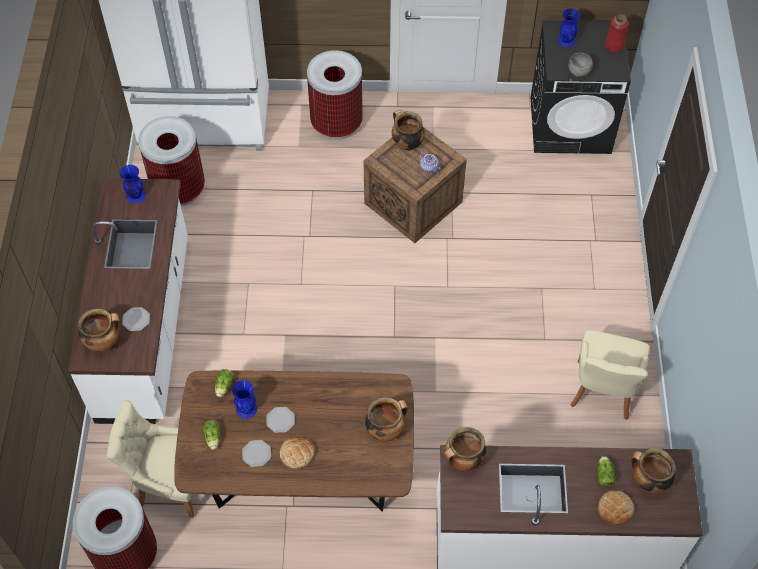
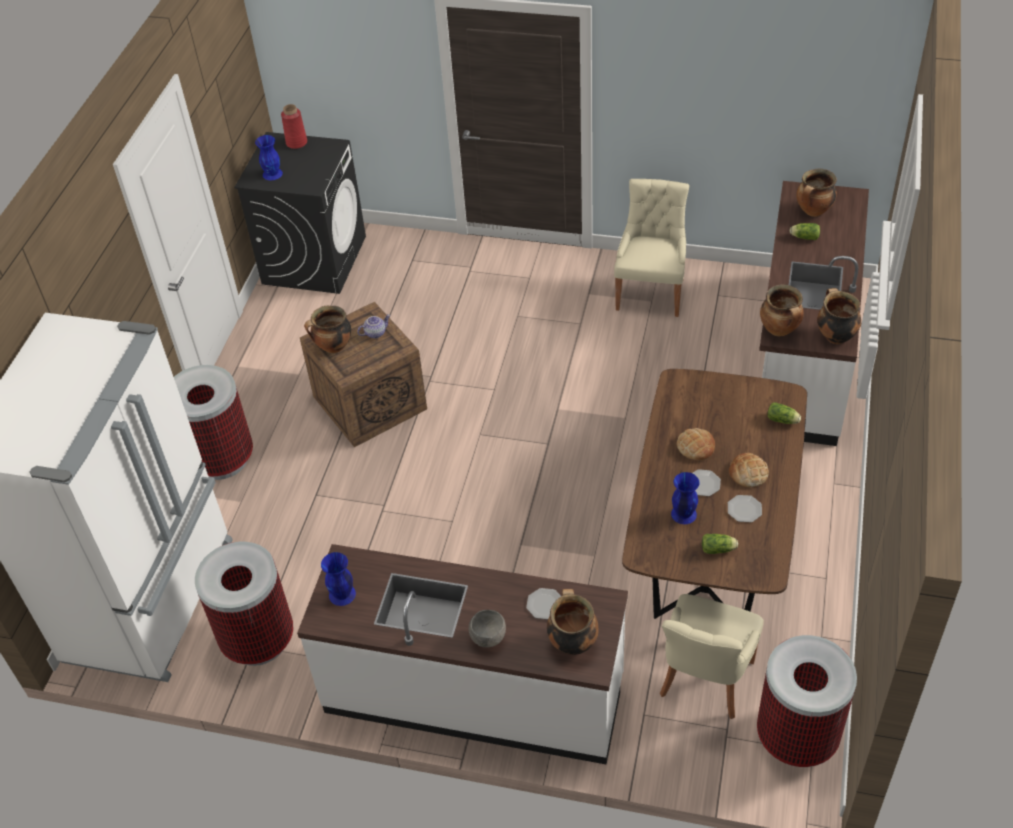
camera: 75 degrees left, 10 degrees down
(224, 387) = (650, 533): lettuce -> lettuce (783, 420)
(385, 429) = (727, 395): cooking pot -> cooking pot (835, 336)
(579, 72) = (321, 172): grey bowl -> grey bowl (488, 638)
(602, 392) = (651, 292): beige chair -> beige chair turned 105 degrees counterclockwise
(615, 509) = (840, 236): bread -> bread (695, 446)

